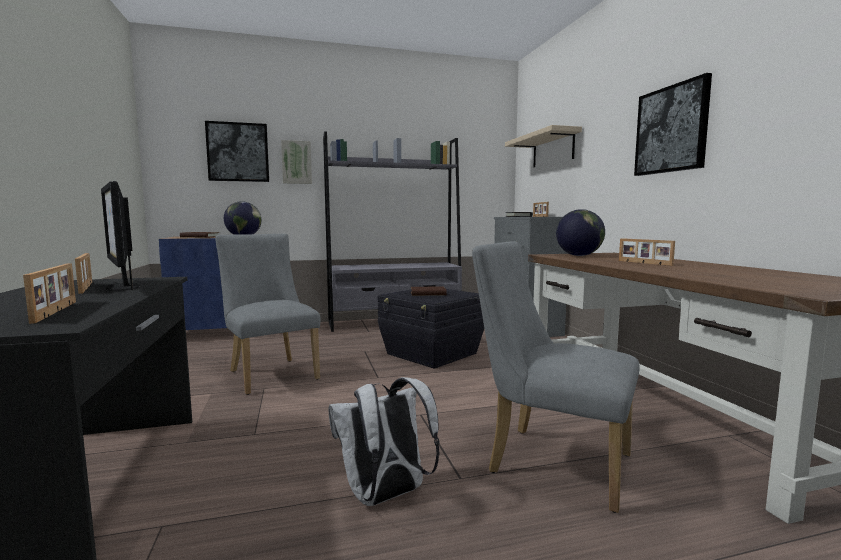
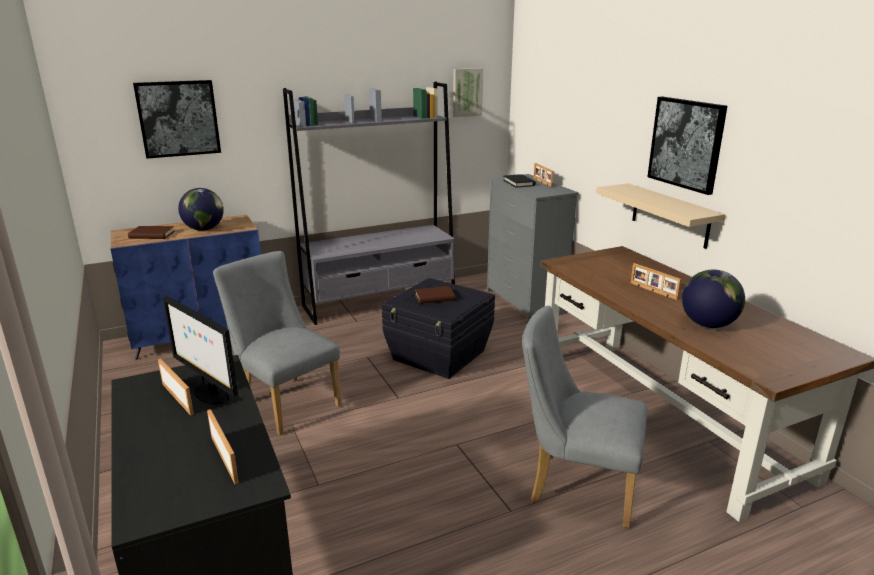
camera: 10 degrees left, 15 degrees up
(296, 162) = (252, 124): picture -> picture (466, 92)
(385, 496) = (459, 535): white backpack -> none
(553, 149) = (559, 106): beige shelf -> beige shelf (670, 215)
(579, 255) = (591, 264): globe -> globe (708, 324)

